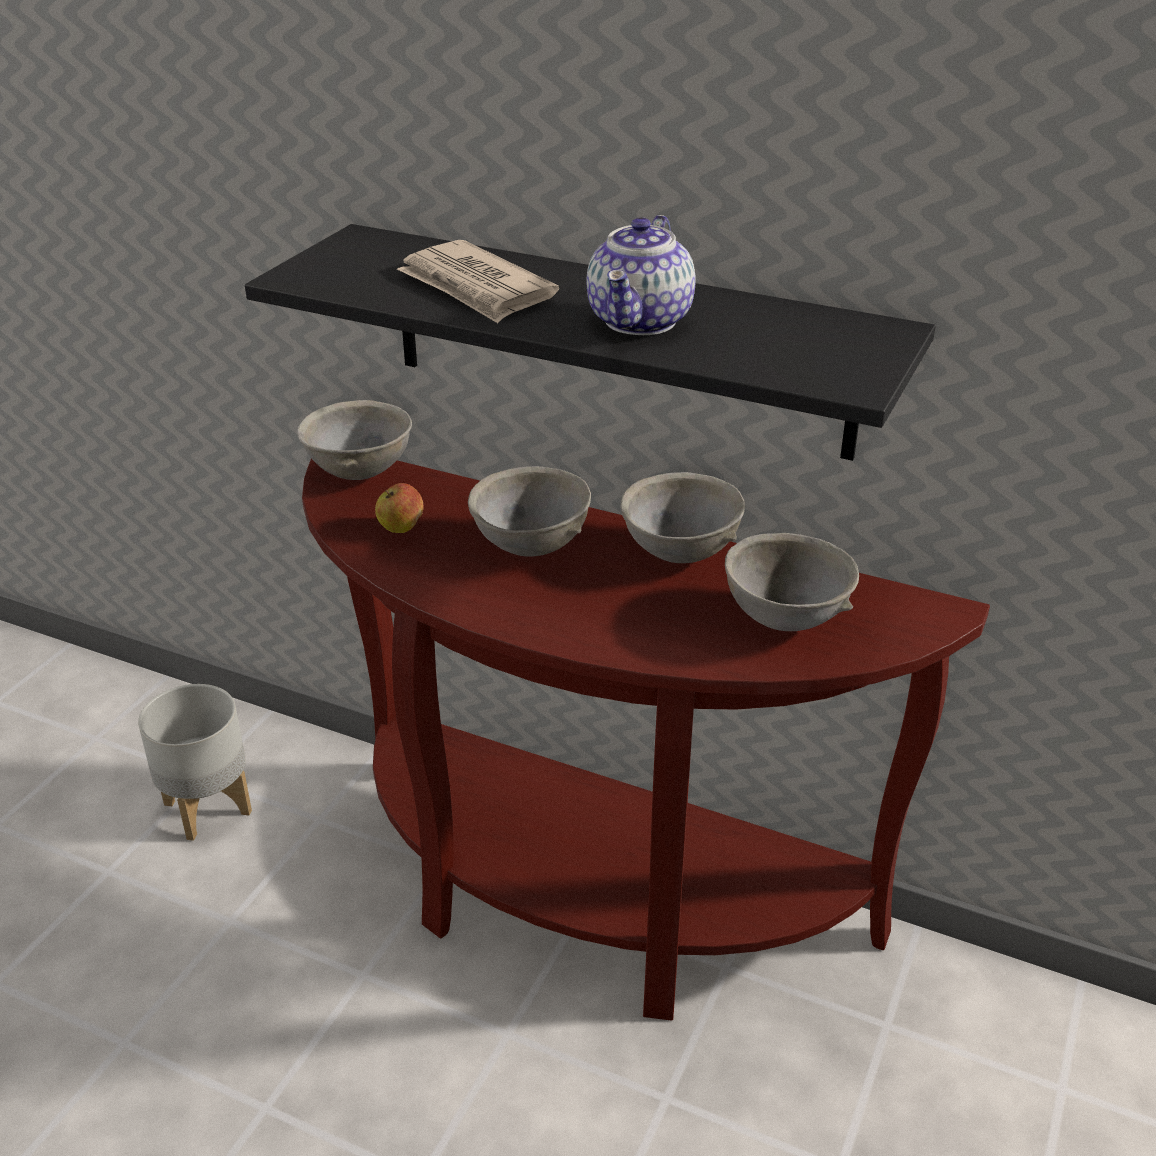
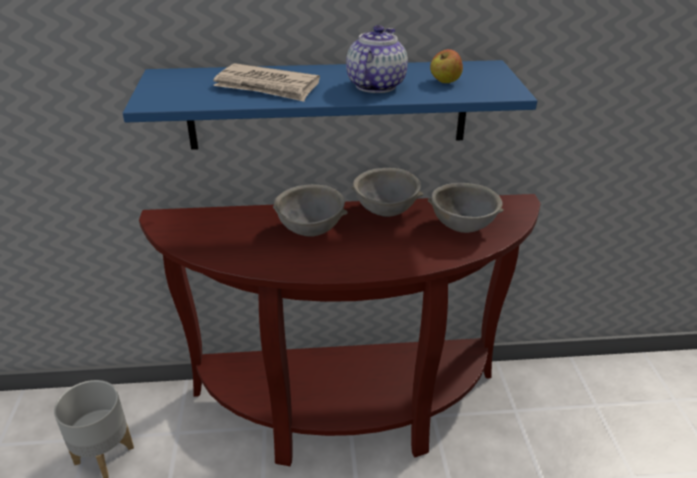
camera: 30 degrees left, 0 degrees up
(358, 473) = (177, 220): grey bowl -> none
(401, 528) = (231, 242): apple -> apple (445, 81)
(617, 340) = (328, 105): black shelf -> blue shelf
(641, 322) = (375, 85): teapot -> teapot turned 150 degrees counterclockwise

